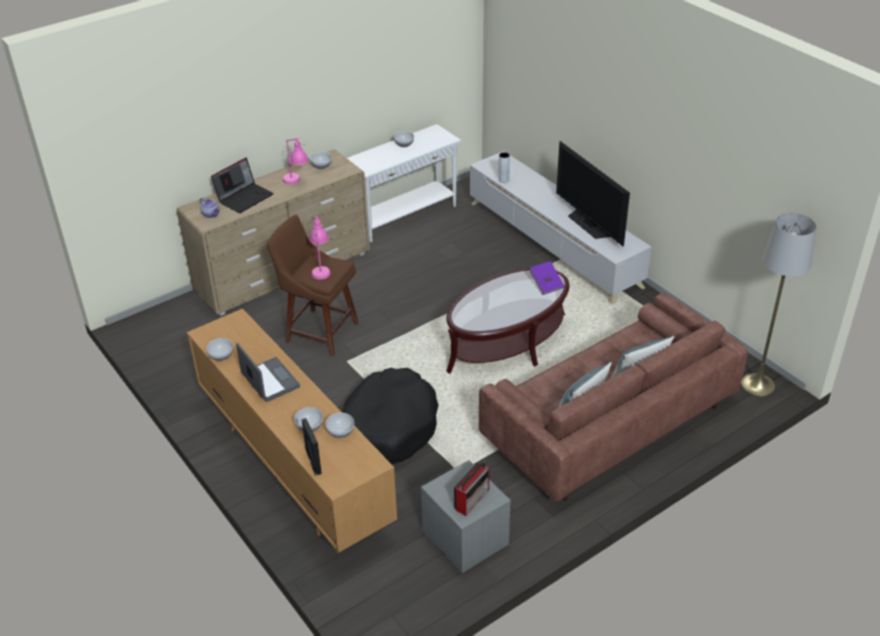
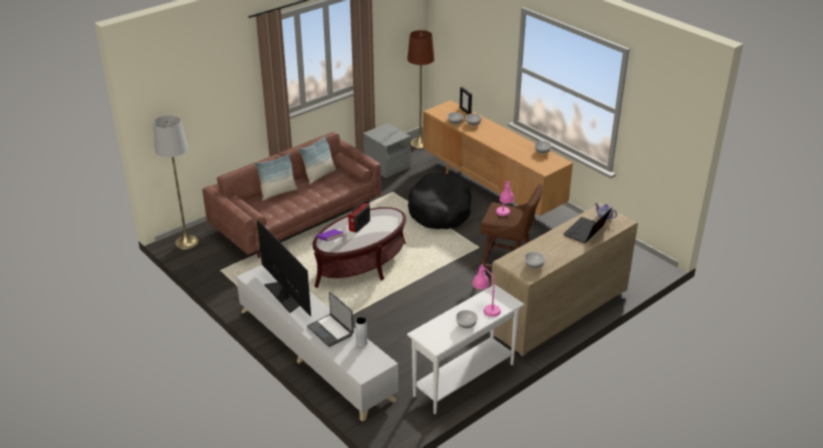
camera: 175 degrees right, 5 degrees down
(269, 381) = (505, 141): laptop -> laptop (331, 330)
(297, 182) = (548, 248): pink table lamp -> pink table lamp (485, 308)
(394, 607) = (420, 143): none -> brown floor lamp
(472, 499) = (382, 132): radio -> radio (359, 225)

